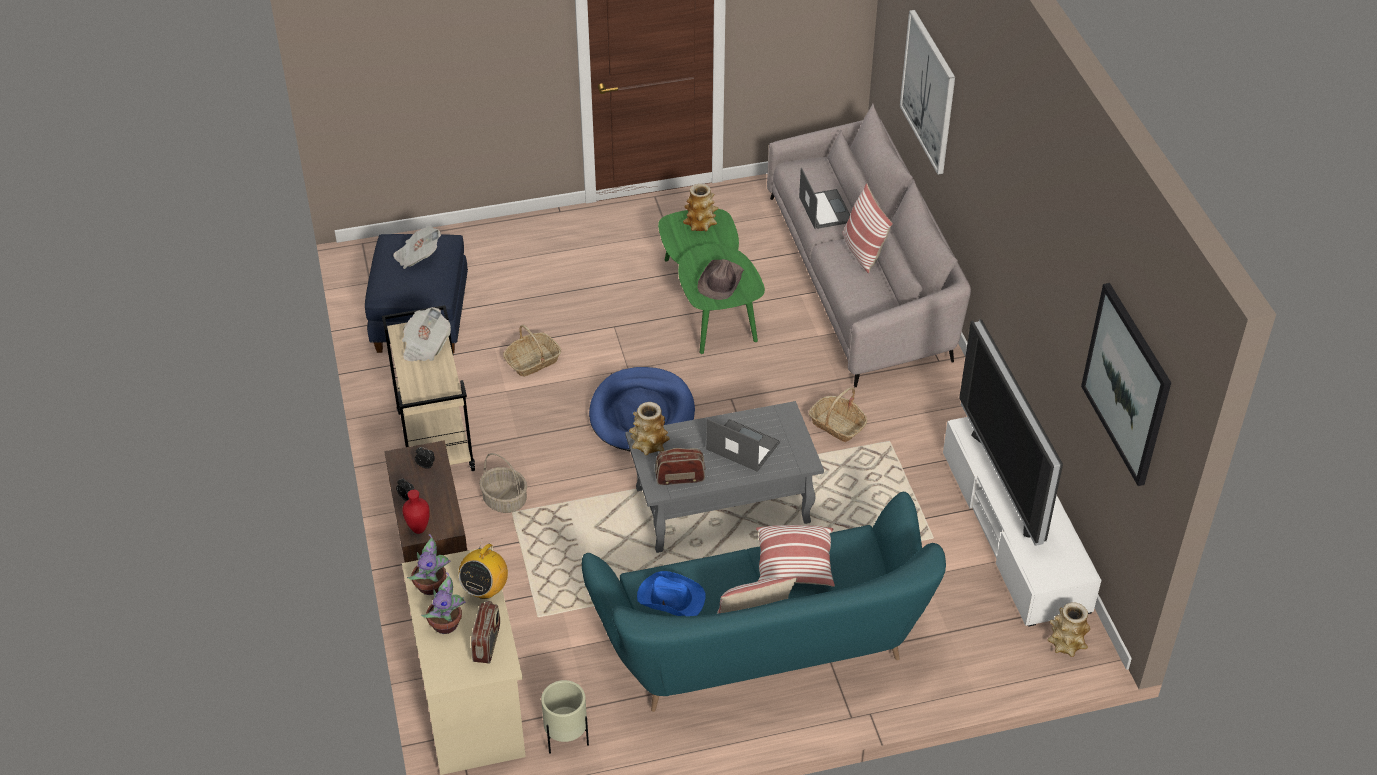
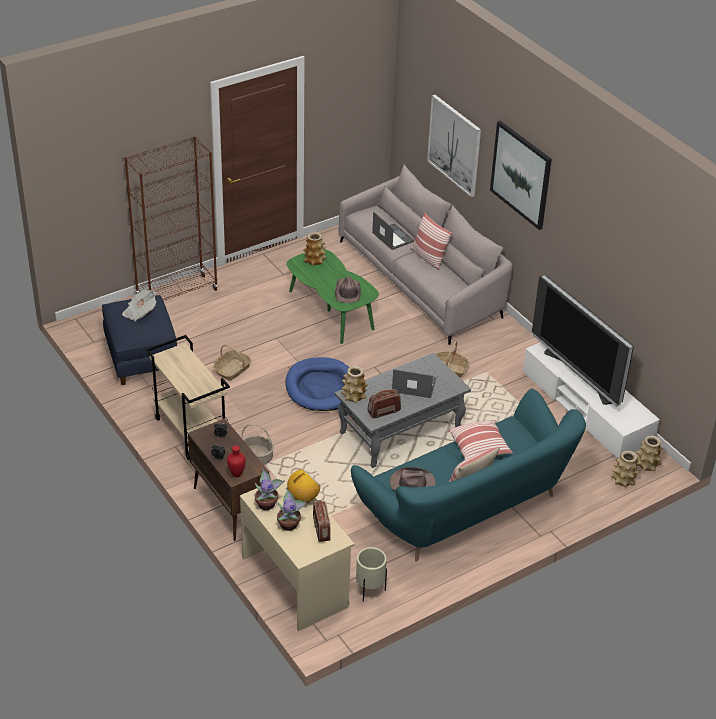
camera: 20 degrees left, 5 degrees down
(425, 346) = (182, 363): newspaper -> none
(485, 589) = (303, 498): radio -> radio turned 135 degrees counterclockwise
(511, 234) = (177, 294): none -> brown bookcase
(670, 597) = (412, 483): blue hat -> brown hat
(1018, 660) = (623, 480): none -> vase
(1127, 383) = (668, 284): picture -> picture (521, 174)

